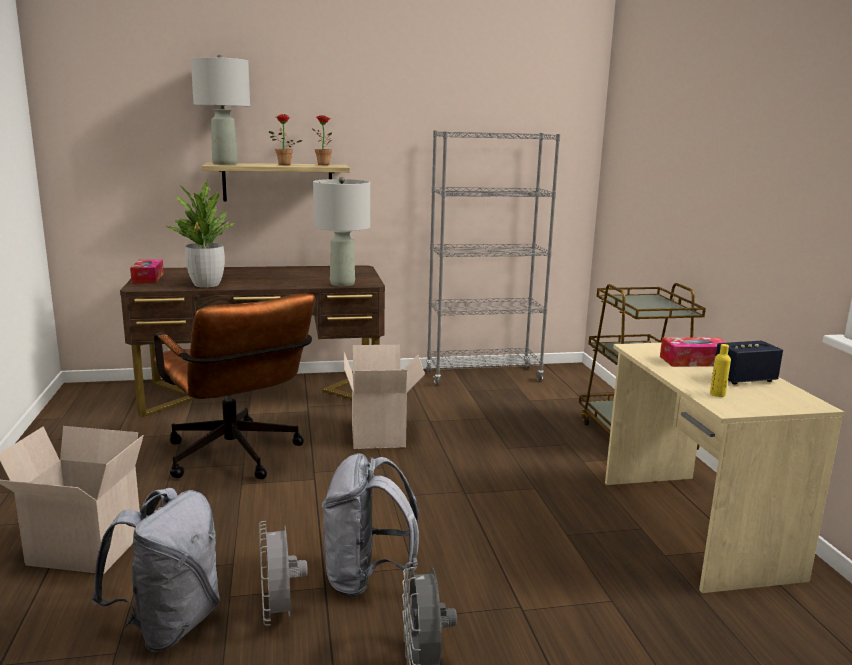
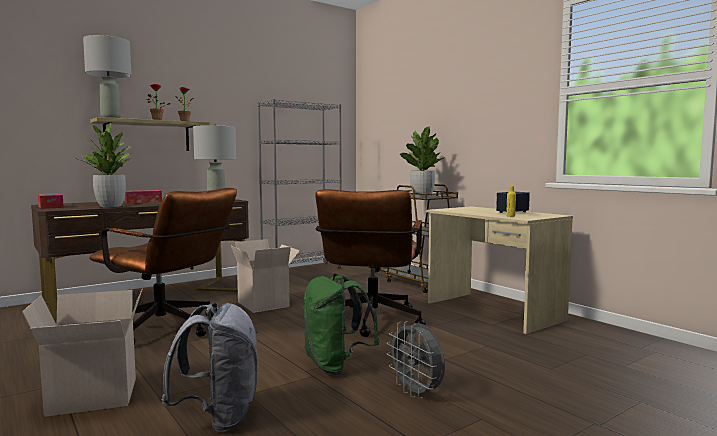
camera: 25 degrees left, 10 degrees down
(279, 613) = (296, 393): grey fan -> none
(367, 578) = (336, 366): grey backpack -> green backpack
(483, 507) = (370, 323): none -> brown office chair
(644, 307) = (422, 197): none -> potted plant
(694, 361) = (478, 210): tissue box -> tissue box (143, 202)

